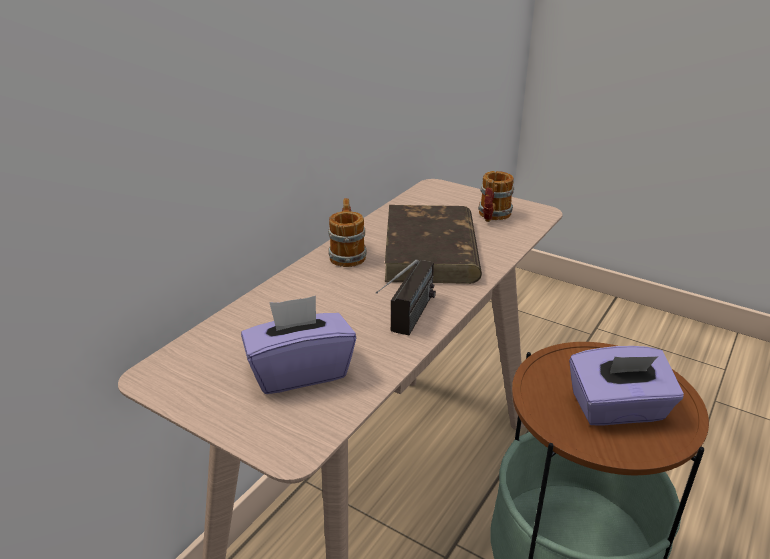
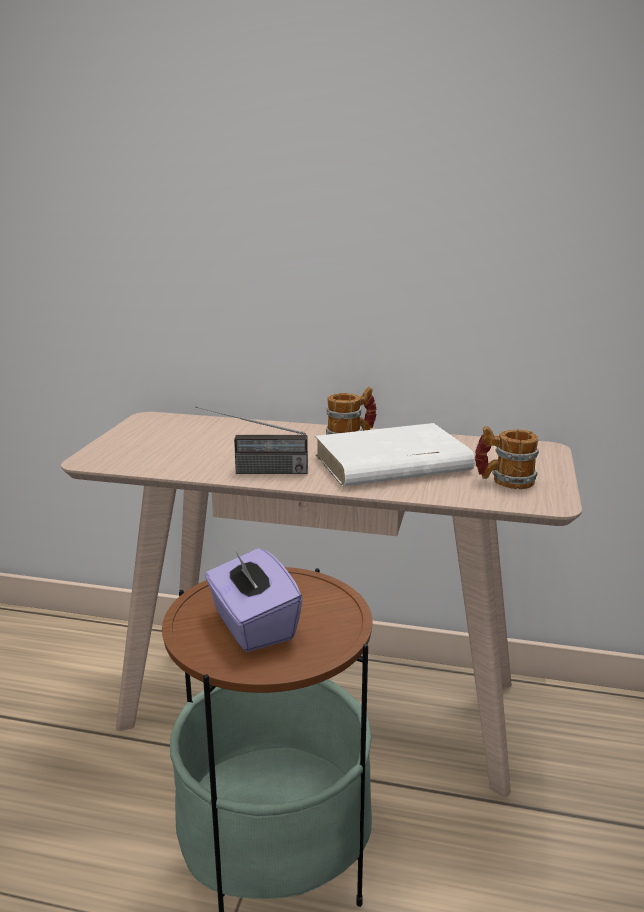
camera: 70 degrees right, 10 degrees down
(300, 371) = (170, 449): purple tissue box -> none
(431, 250) = (390, 464): brown book -> white book

